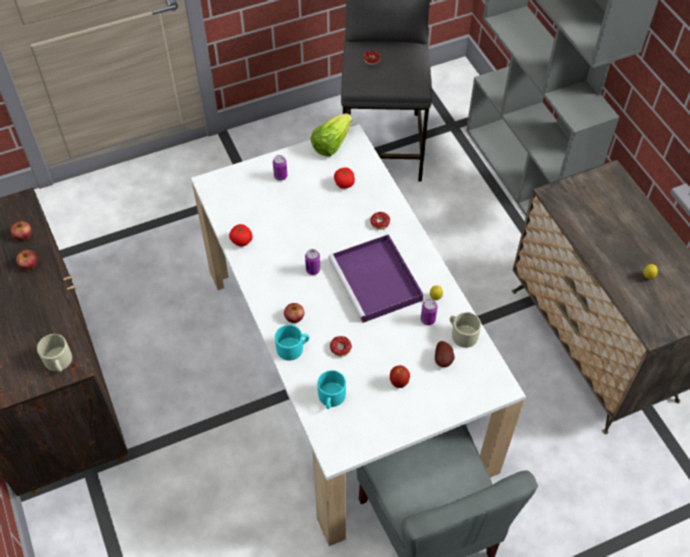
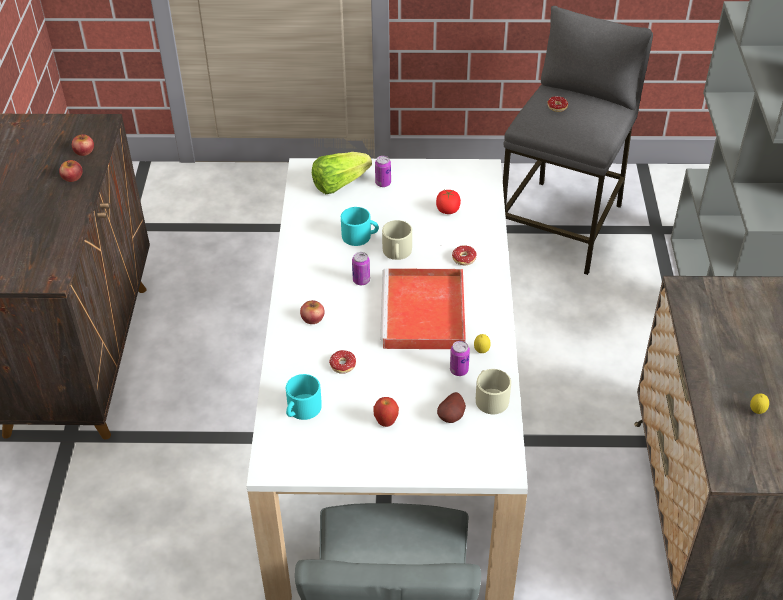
camera: 25 degrees right, 10 degrees down
(59, 362) = (41, 270): beige mug -> beige mug (397, 252)
(241, 241) = (303, 230): tomato -> none
(293, 347) = (292, 347): turquoise mug -> turquoise mug (360, 236)
(331, 144) = (457, 169): lettuce -> lettuce (339, 184)
(377, 282) = (424, 314): purple tray -> red tray

